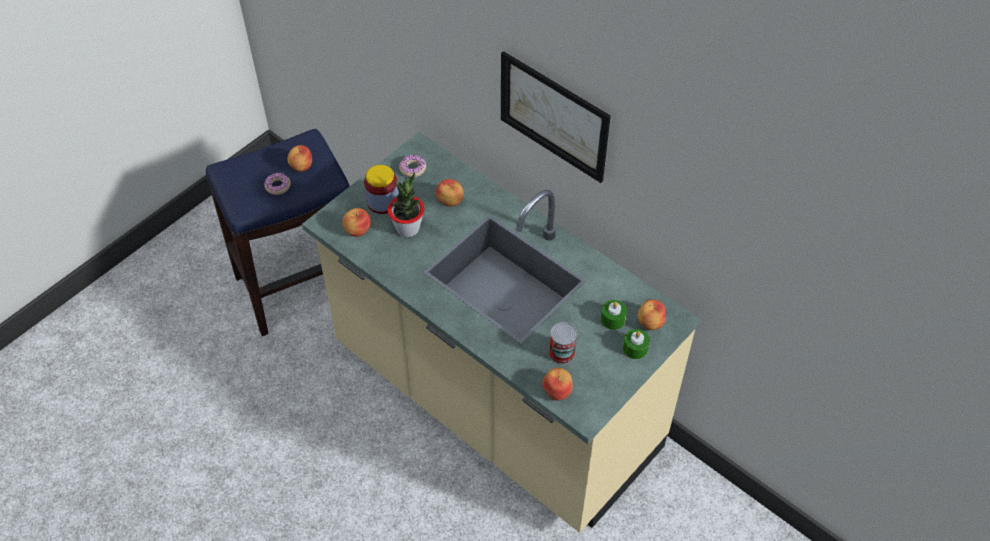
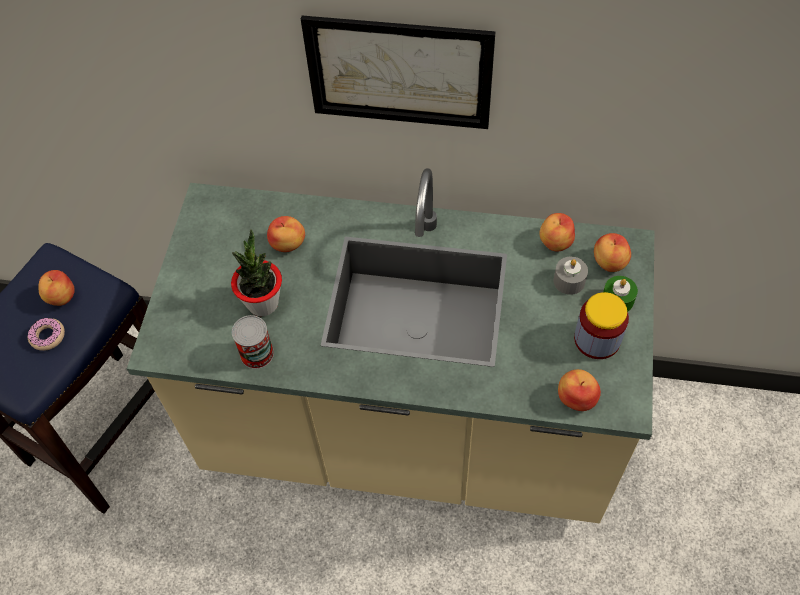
camera: 30 degrees left, 5 degrees up
(357, 230) = (203, 338): apple -> apple (555, 242)
(383, 202) = (209, 287): jar -> jar (597, 339)
(413, 168) = (215, 229): donut -> none
(562, 353) = (547, 351): can -> can (257, 353)
(613, 319) = (569, 281): green candle -> grey candle

